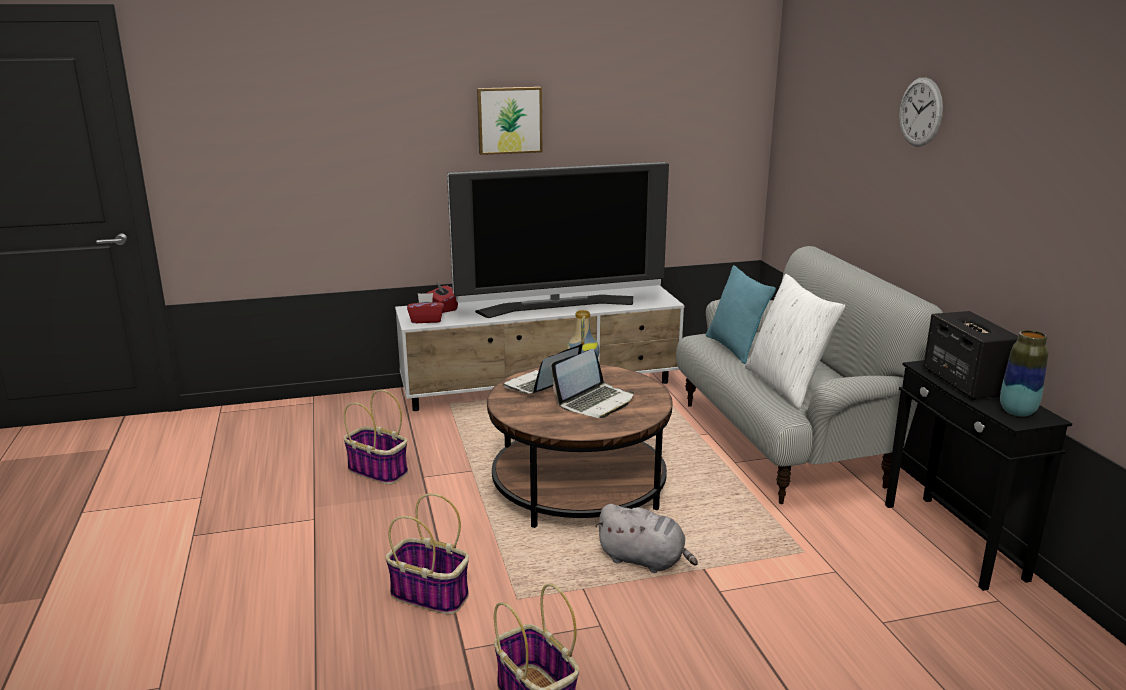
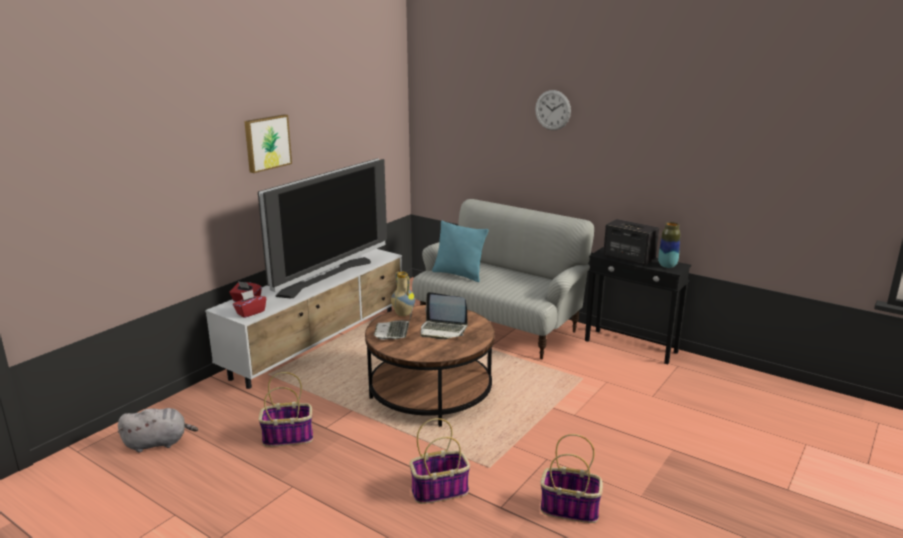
camera: 40 degrees left, 0 degrees up
(595, 402) = (443, 330): laptop -> laptop turned 105 degrees clockwise
(644, 560) = (521, 416): grey plush toy -> grey plush toy (158, 443)
(786, 385) = (517, 287): white pillow -> none

